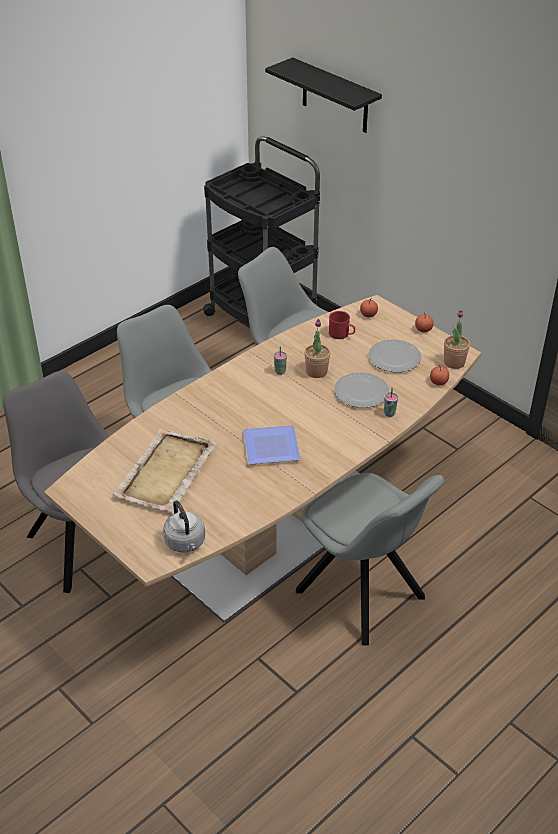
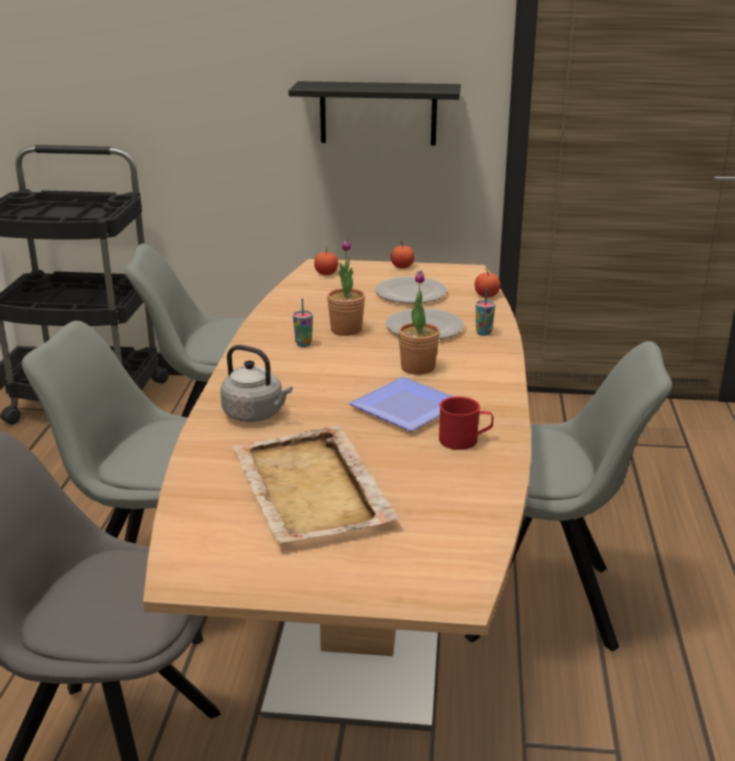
camera: 40 degrees left, 15 degrees down
(186, 543) = (465, 548): grey kettle -> grey kettle (256, 414)
(335, 96) = (134, 54): black shelf -> black shelf (378, 113)
(341, 334) = (323, 295): red mug -> red mug (465, 440)
(454, 362) = (474, 278): potted plant -> potted plant (418, 367)

